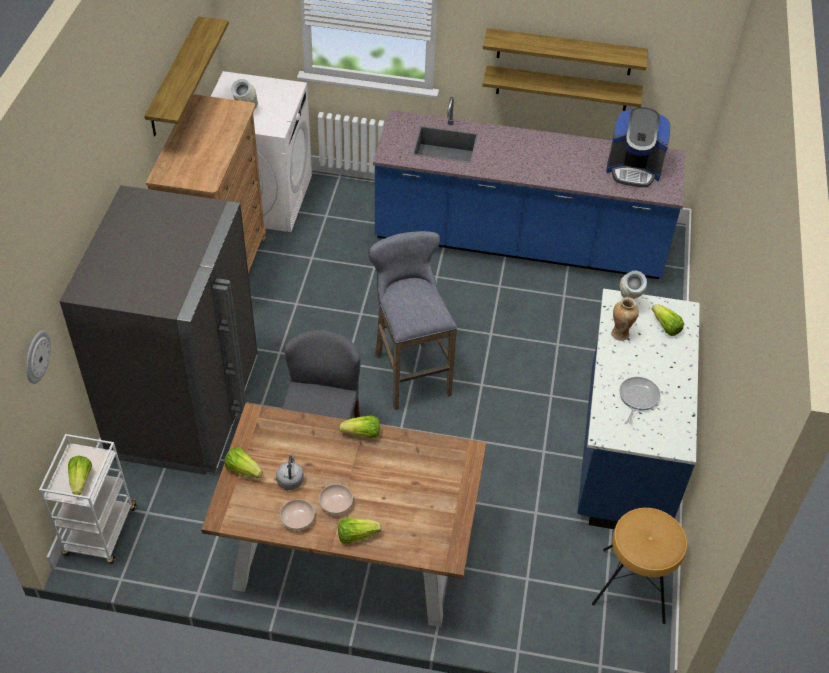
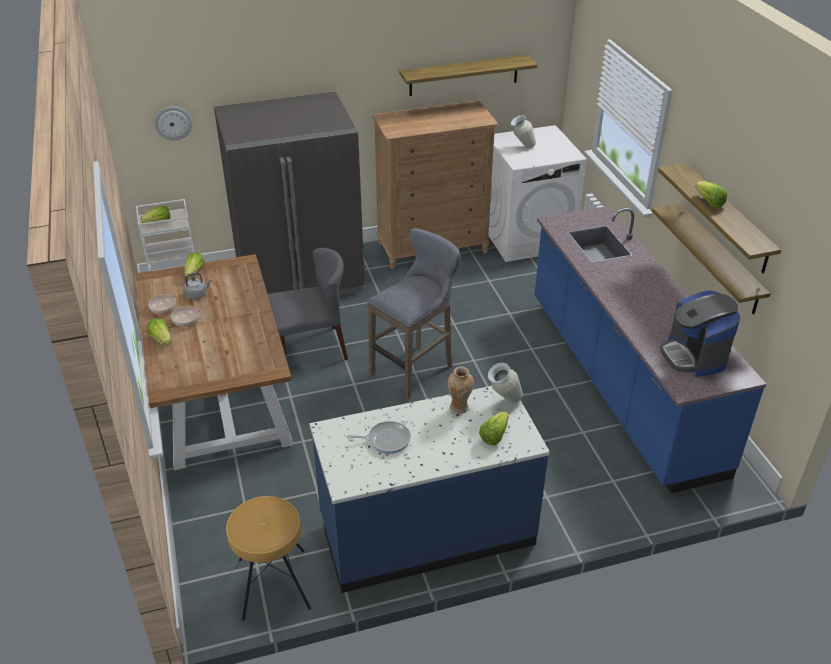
camera: 65 degrees right, 10 degrees down
(362, 434) = (259, 312): lettuce -> lettuce (709, 202)

